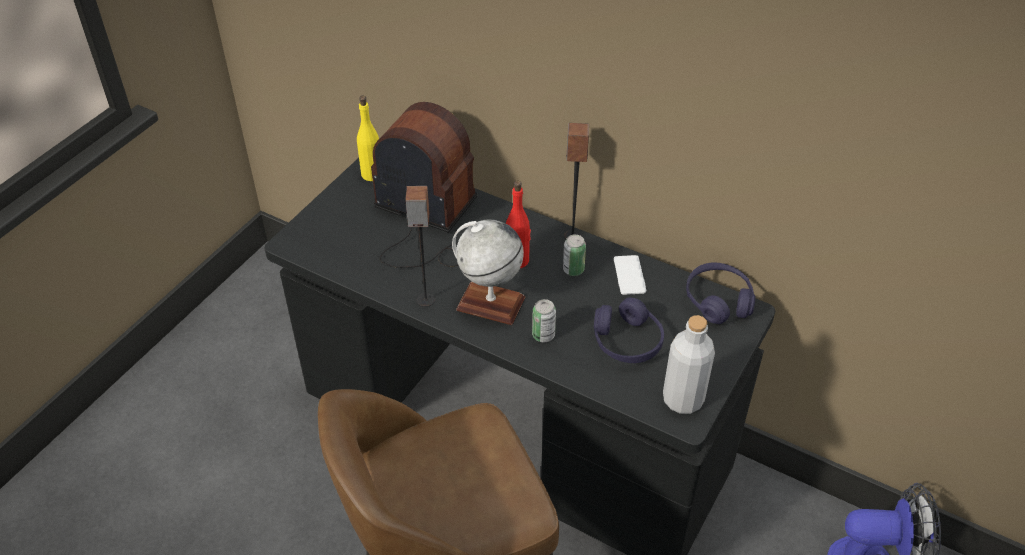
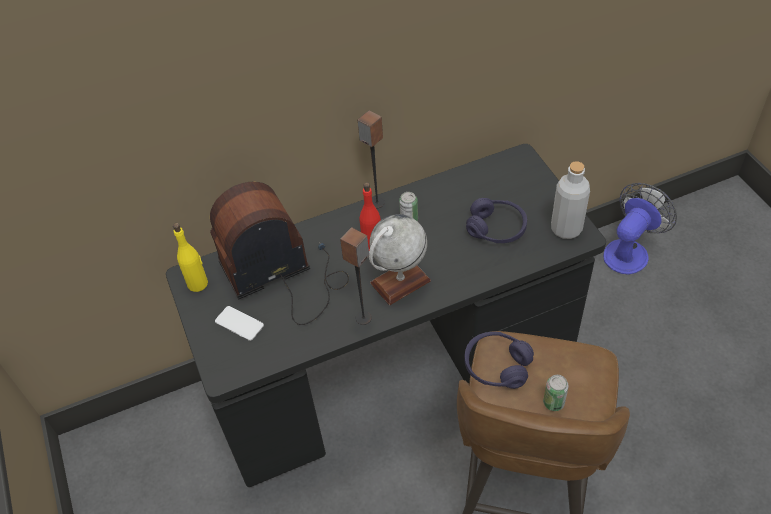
camera: 50 degrees left, 5 degrees up
(543, 335) = (455, 268): can -> can (553, 403)
(629, 275) = (440, 194): phone -> phone (239, 323)
(718, 301) = (500, 165): purple headphones -> purple headphones (497, 366)

